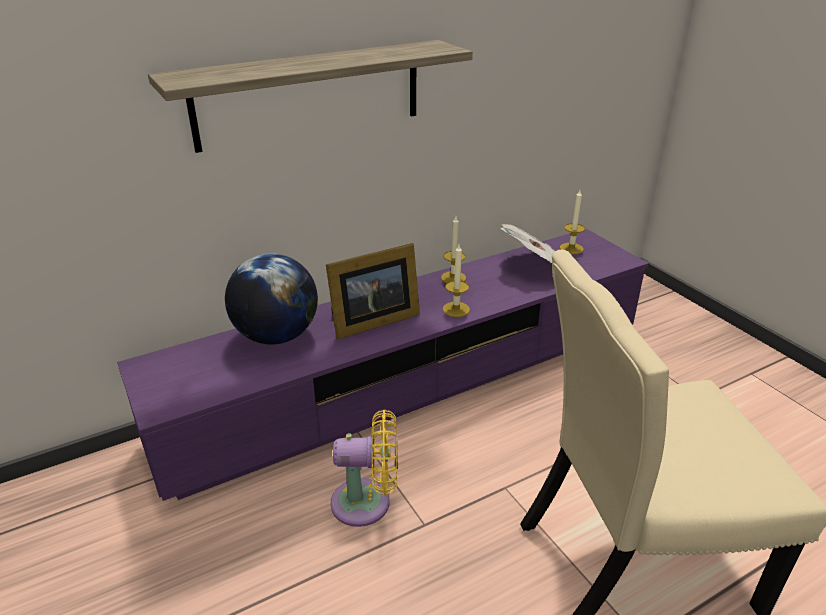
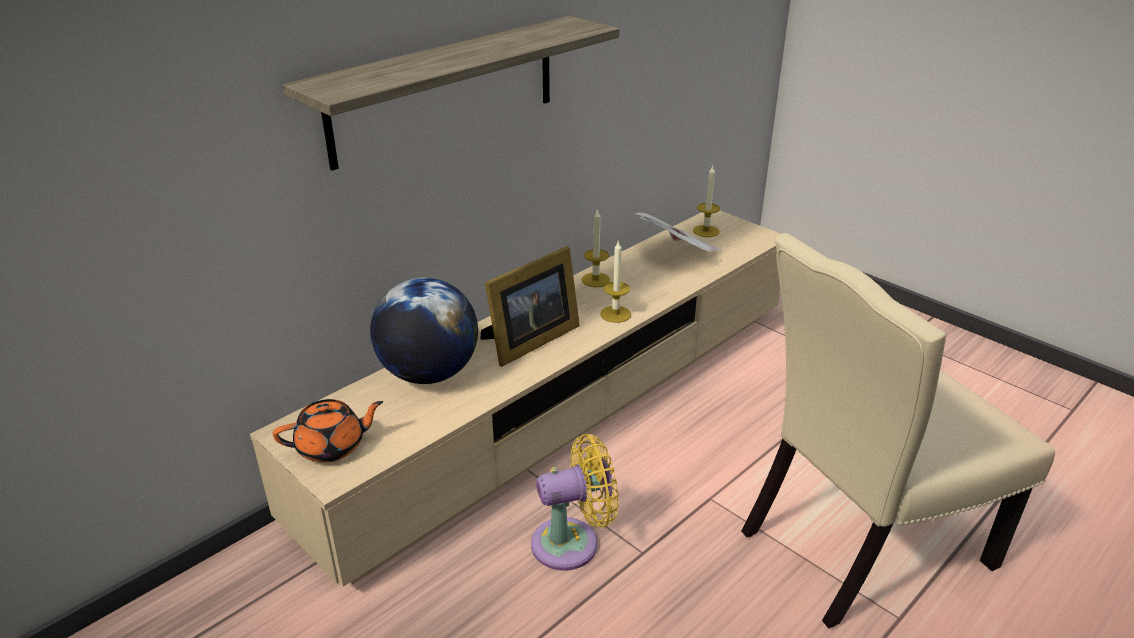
camera: 15 degrees left, 0 degrees up
(171, 383) = (332, 446): none -> orange teapot
(412, 383) = (566, 406): purple tv stand -> beige tv stand

